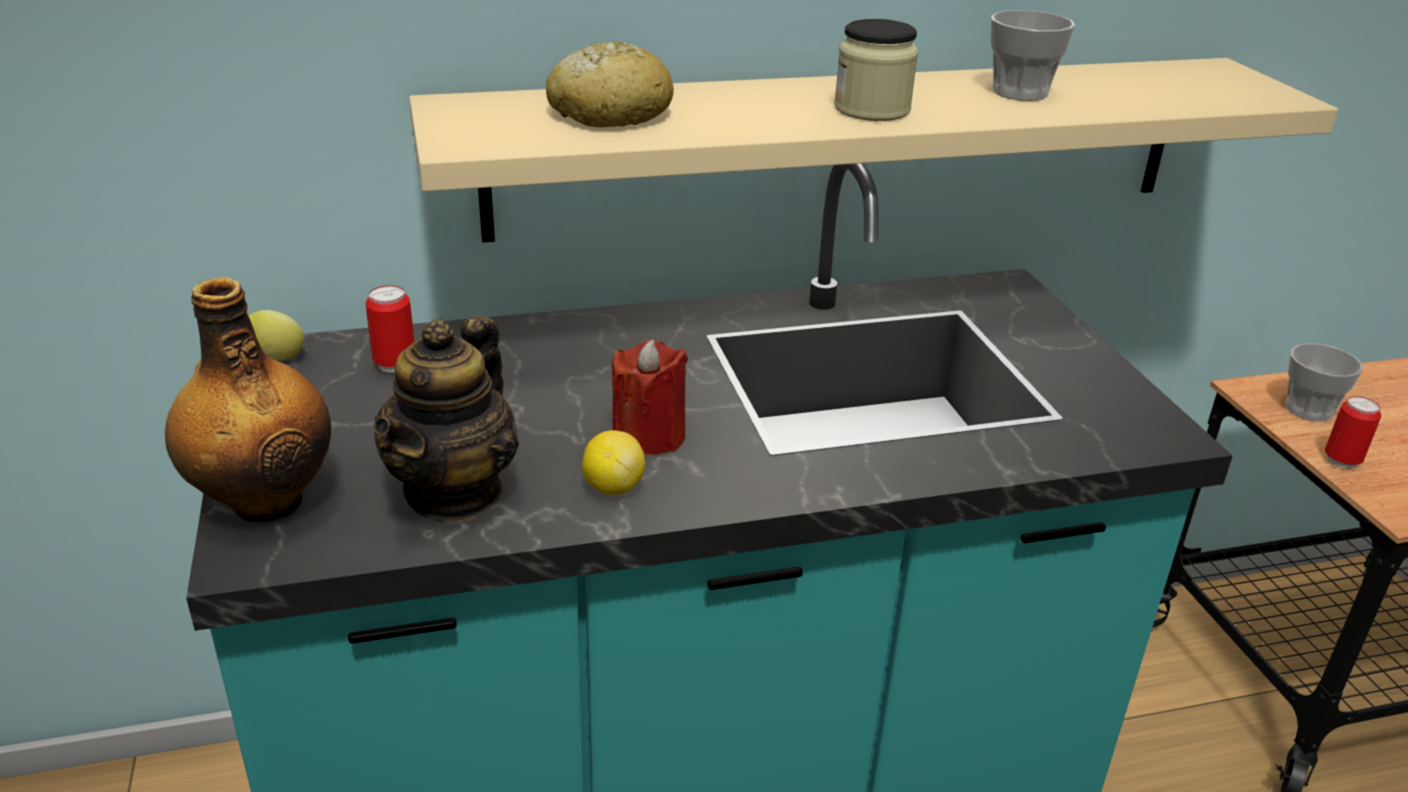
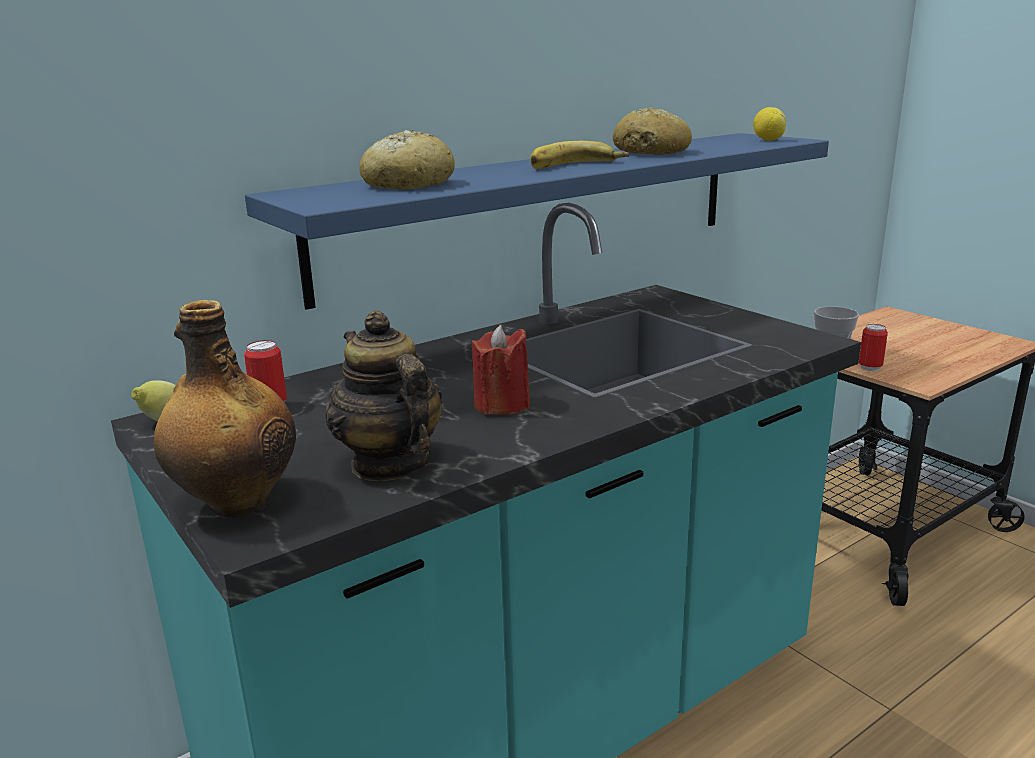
camera: 20 degrees left, 10 degrees down
(455, 492) = (389, 463): teapot -> teapot turned 150 degrees clockwise
(613, 487) = (504, 435): lemon -> lemon (768, 140)
(845, 146) = (540, 210): beige shelf -> blue shelf
(872, 109) = (577, 166): jar -> banana
(1020, 92) = (652, 152): cup -> bread

